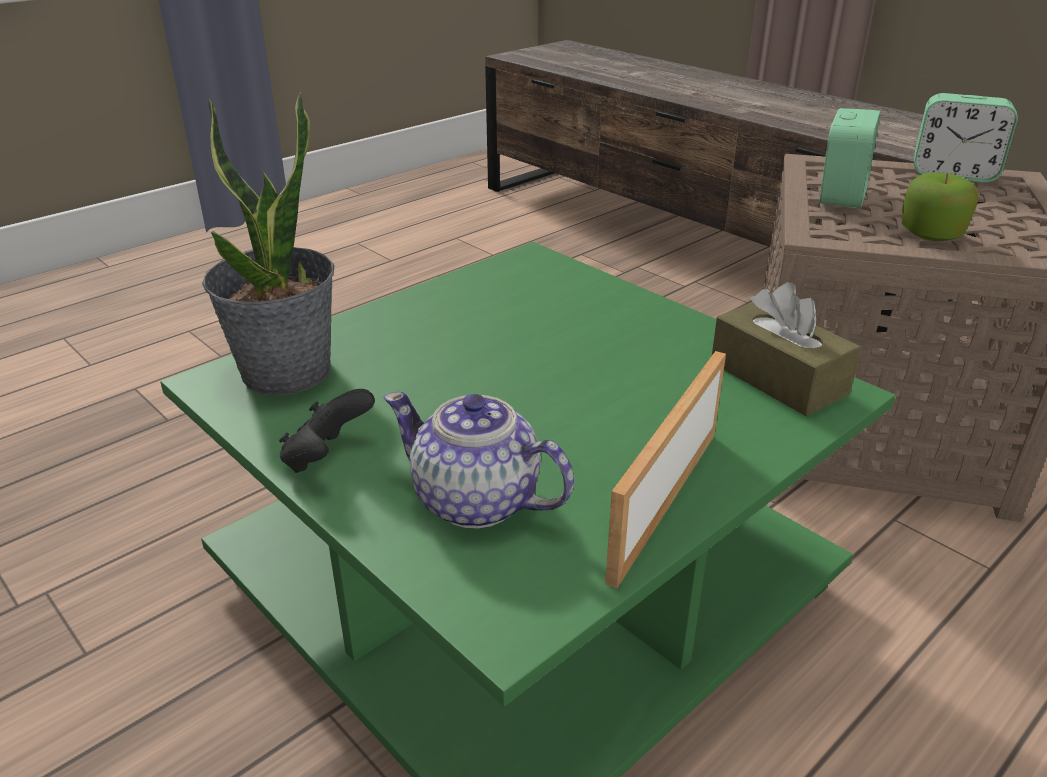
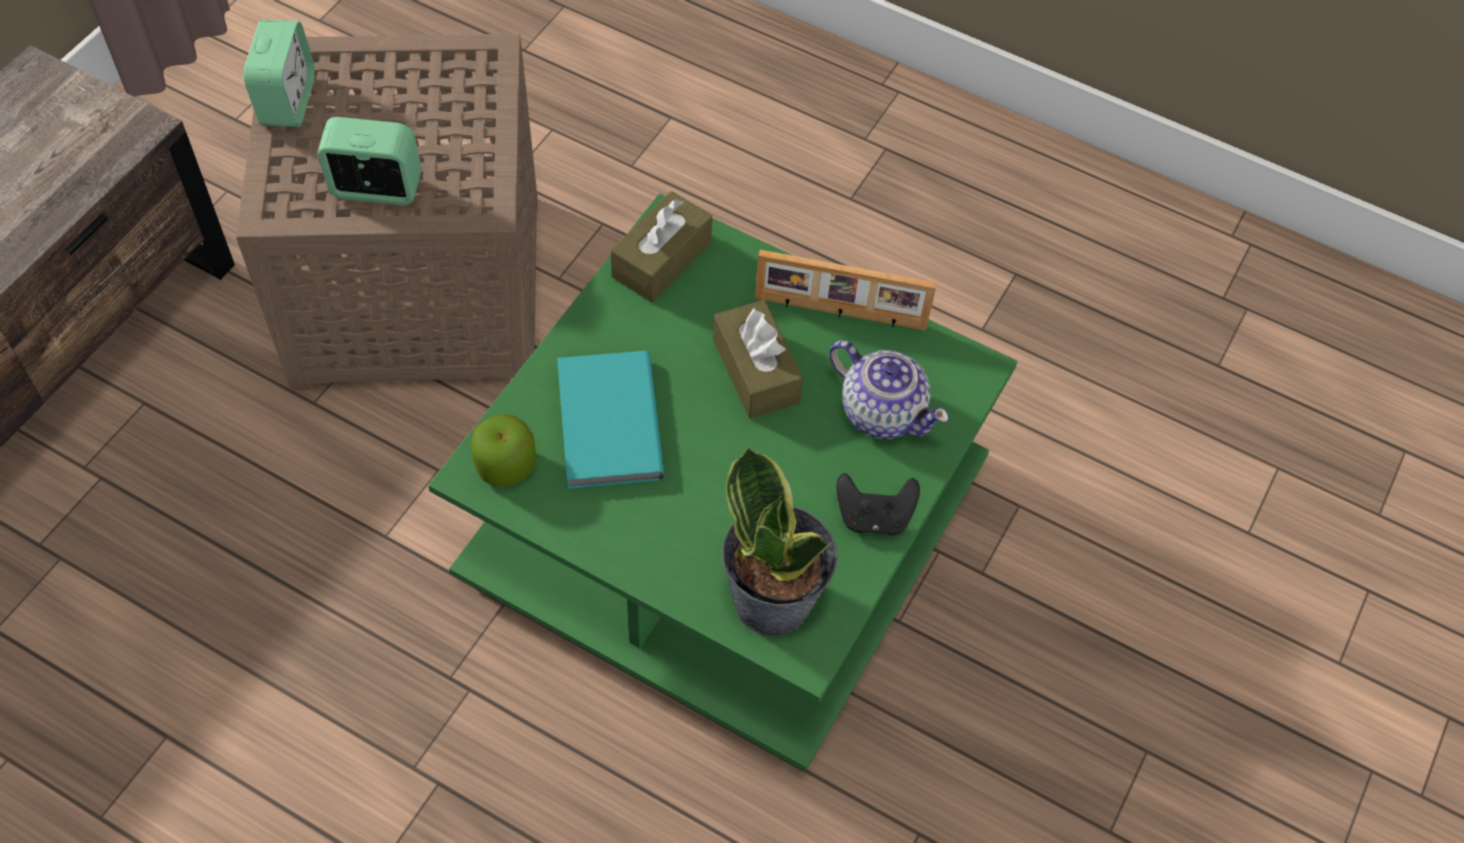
camera: 110 degrees left, 25 degrees up
(477, 502) = (882, 411): teapot -> teapot turned 60 degrees counterclockwise
(554, 317) = (606, 424): none -> turquoise book
(586, 413) = (756, 371): none -> brown tissue box
(931, 235) = (466, 131): apple -> apple (505, 465)

